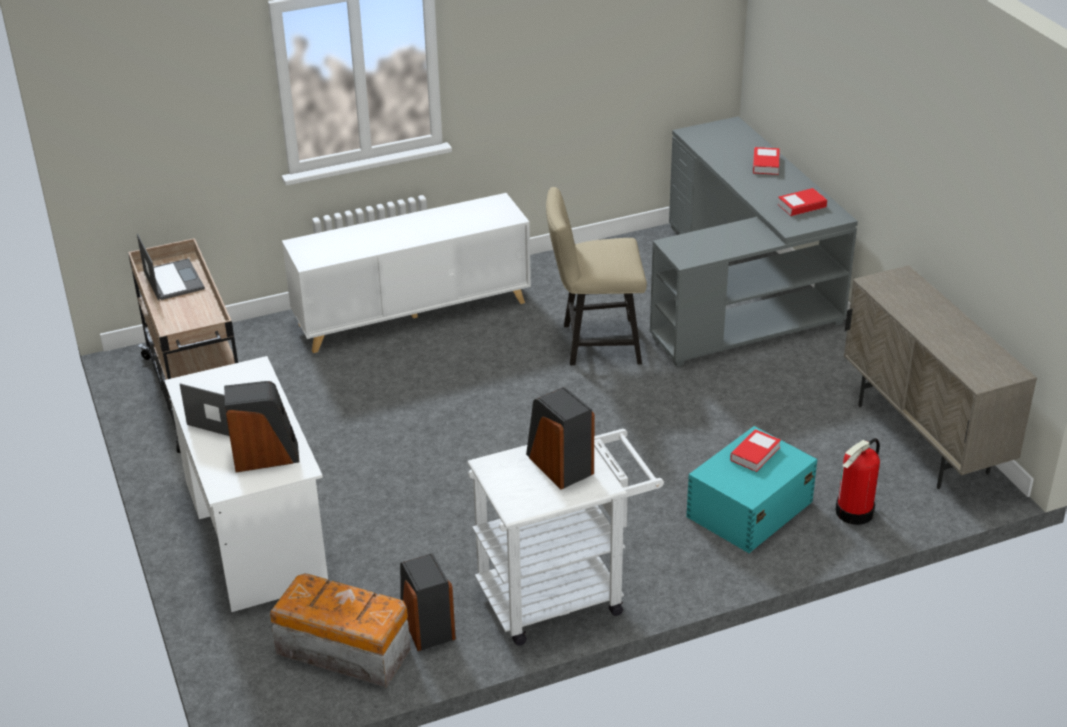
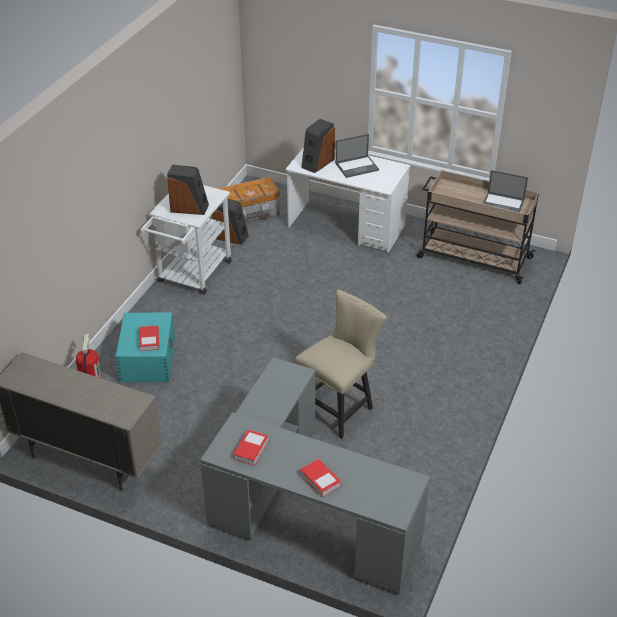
camera: 135 degrees right, 5 degrees up
(413, 313) = (461, 361): white cabinet -> none

